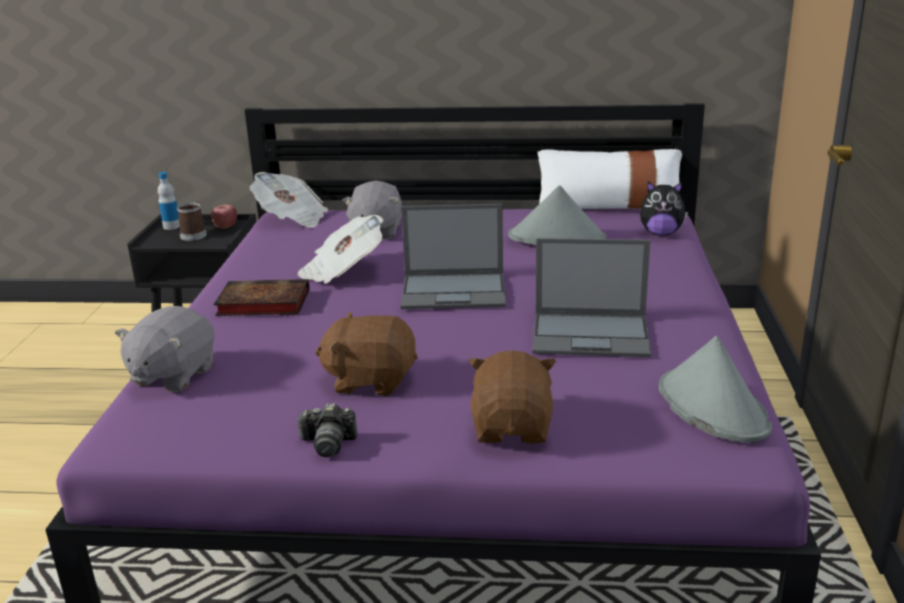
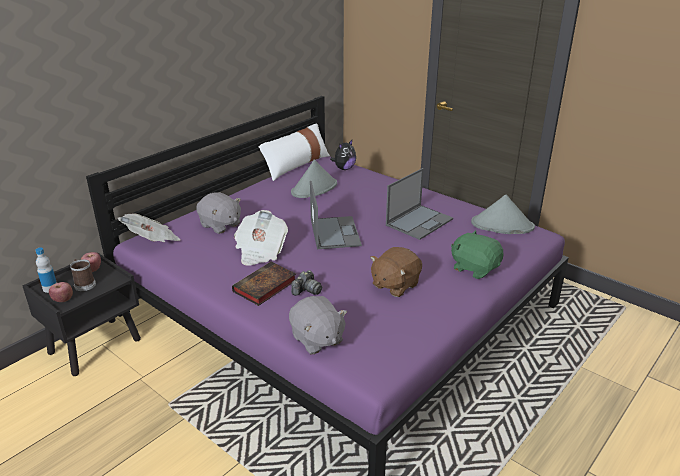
camera: 55 degrees left, 5 degrees up
(157, 239) = (63, 300): none -> apple
(328, 443) = (441, 314): camera -> camera (307, 290)
(455, 291) = (334, 232): laptop -> laptop turned 45 degrees counterclockwise
(513, 428) = (474, 268): brown plush toy -> green plush toy

